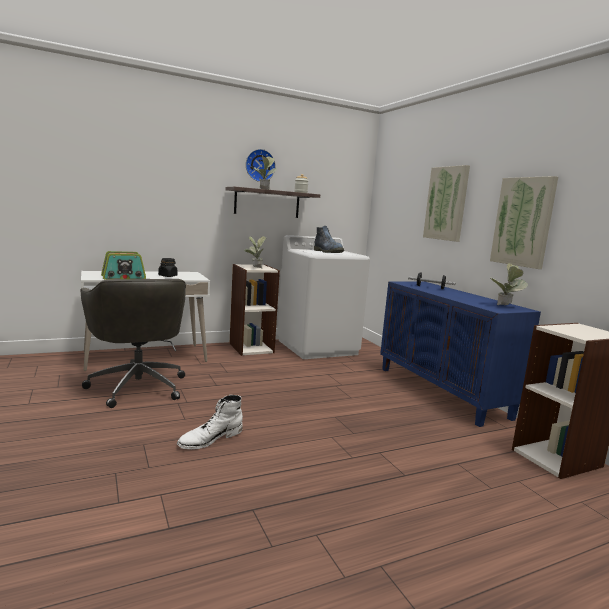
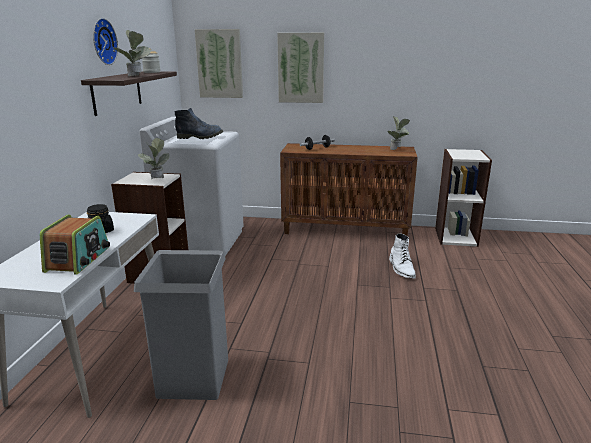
camera: 55 degrees left, 10 degrees up
(137, 386) = (193, 377): grey office chair -> grey trash can
(210, 439) = (361, 357): white boot -> white boot (401, 269)
(442, 392) = (346, 230): blue cabinet -> brown cabinet
(523, 222) = (388, 81): picture -> picture (219, 64)

